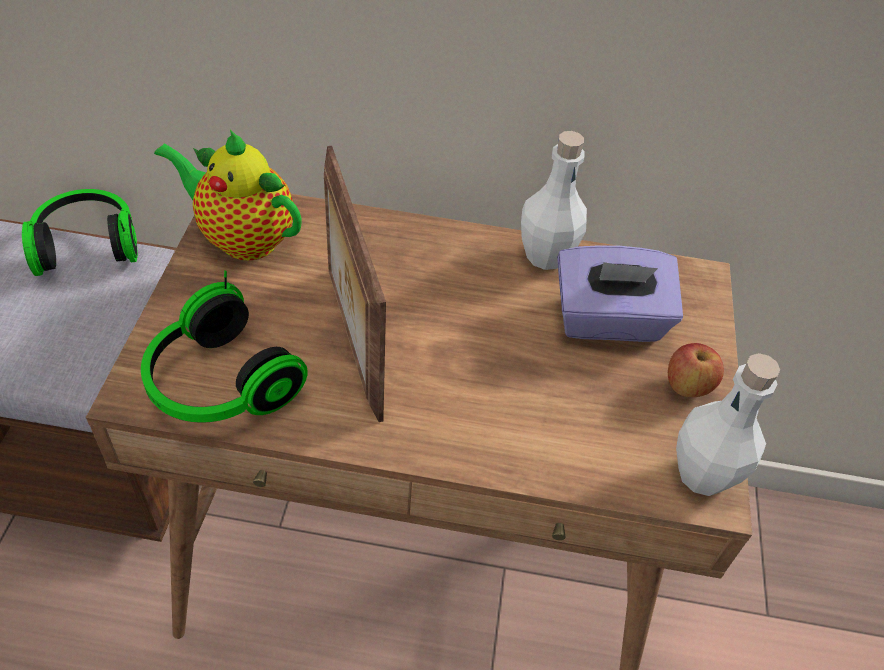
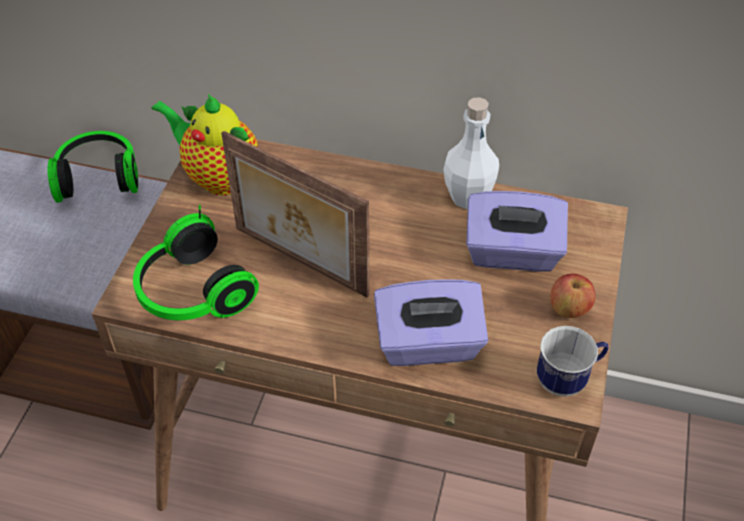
camera: 10 degrees right, 0 degrees up
(352, 341) = (299, 263): picture frame -> picture frame turned 45 degrees counterclockwise
(527, 439) = (428, 345): none -> purple tissue box
(702, 474) = (568, 379): white bottle -> mug

